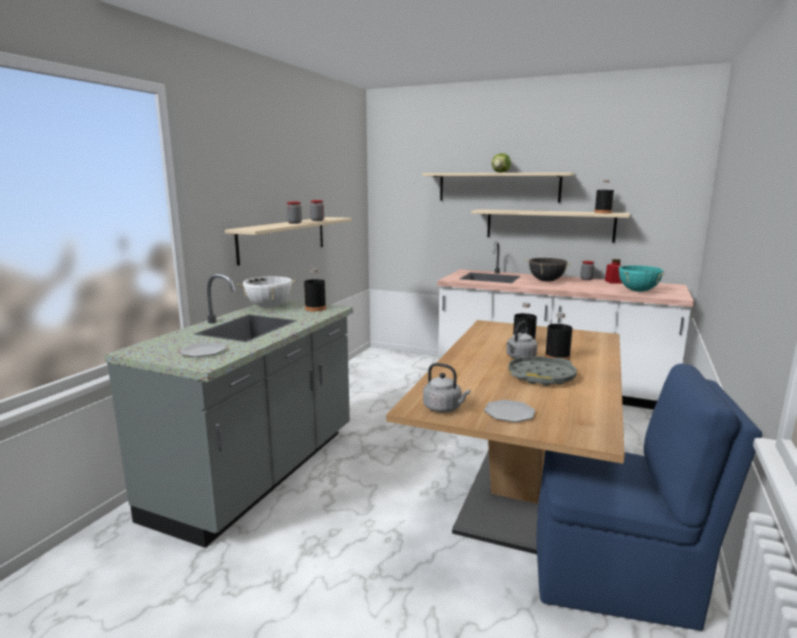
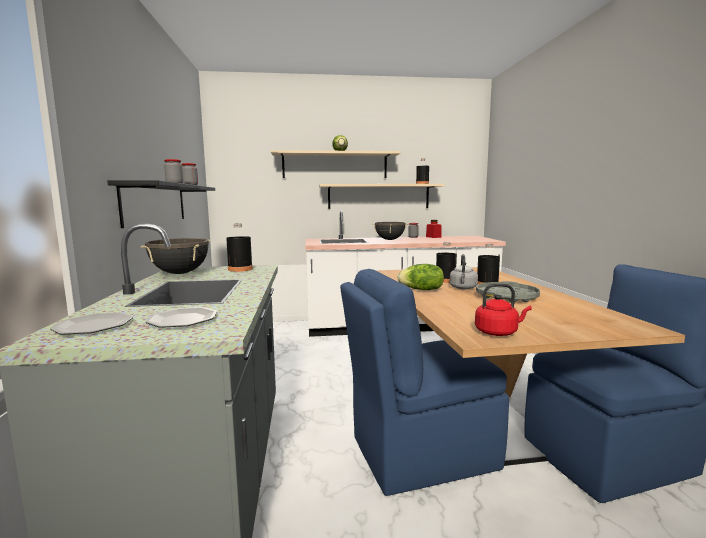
camera: 30 degrees left, 5 degrees down
(269, 307) = (180, 273): white cooking pot -> black cooking pot
(283, 238) = (156, 203): beige shelf -> black shelf
(427, 507) = (419, 453): none -> blue chair
(444, 408) = (498, 332): grey kettle -> red kettle
(474, 352) = (422, 290): none -> lettuce
(509, 413) = (550, 324): plate -> plate (94, 326)
(638, 291) = (461, 240): turquoise cooking pot -> none

